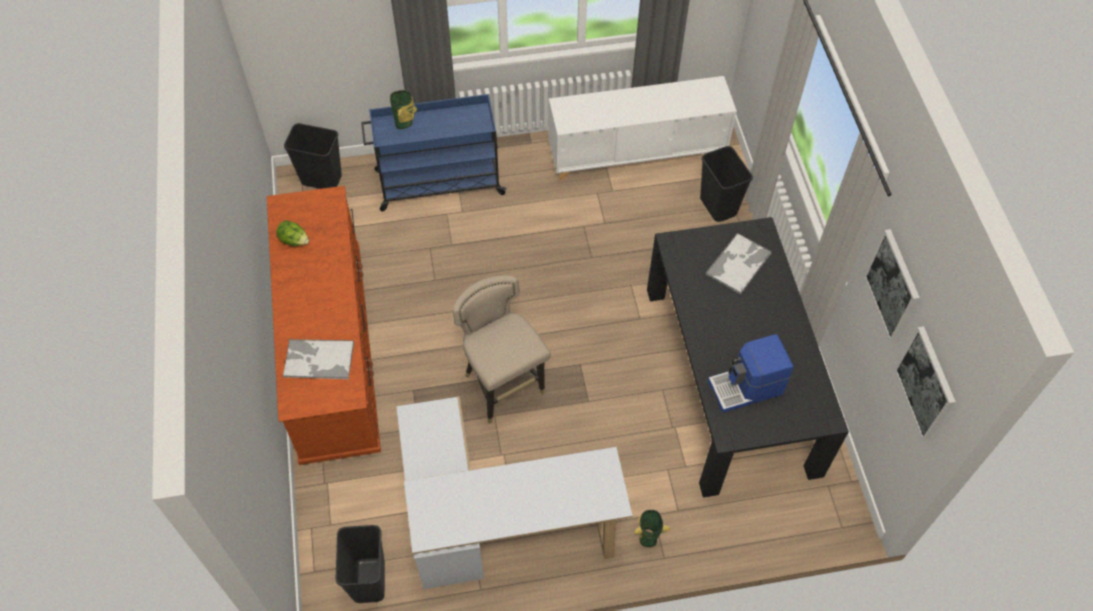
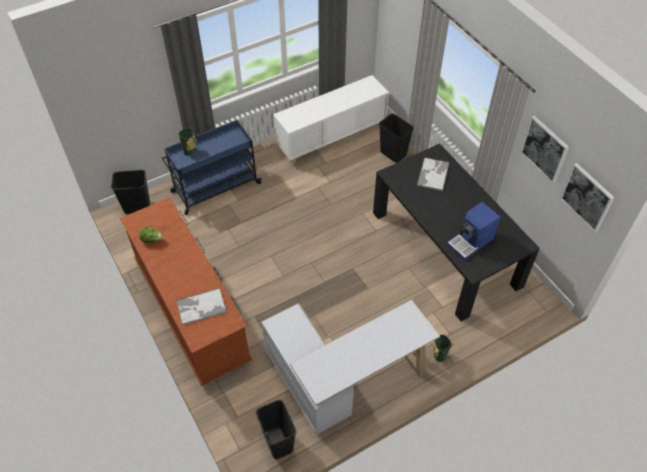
camera: 20 degrees left, 5 degrees down
(503, 387) = (311, 296): beige stool -> none

